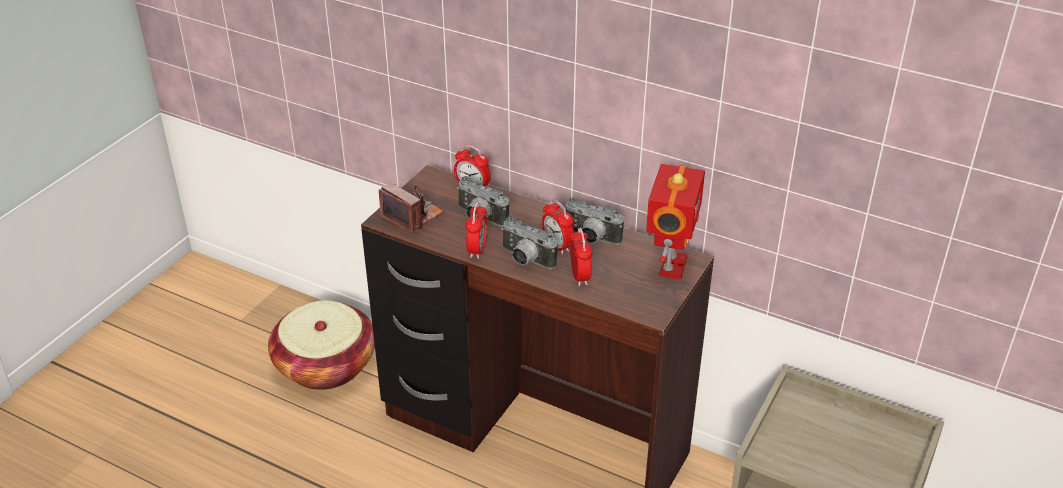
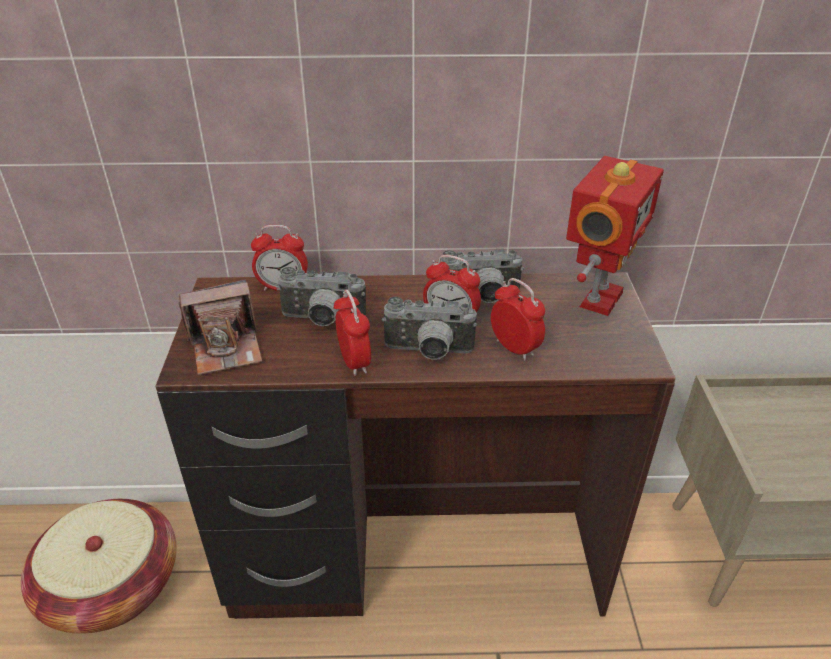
camera: 30 degrees left, 0 degrees up
(412, 216) = (226, 348): camera -> camera turned 150 degrees clockwise
(670, 266) = (597, 298): toy robot -> toy robot turned 45 degrees clockwise

